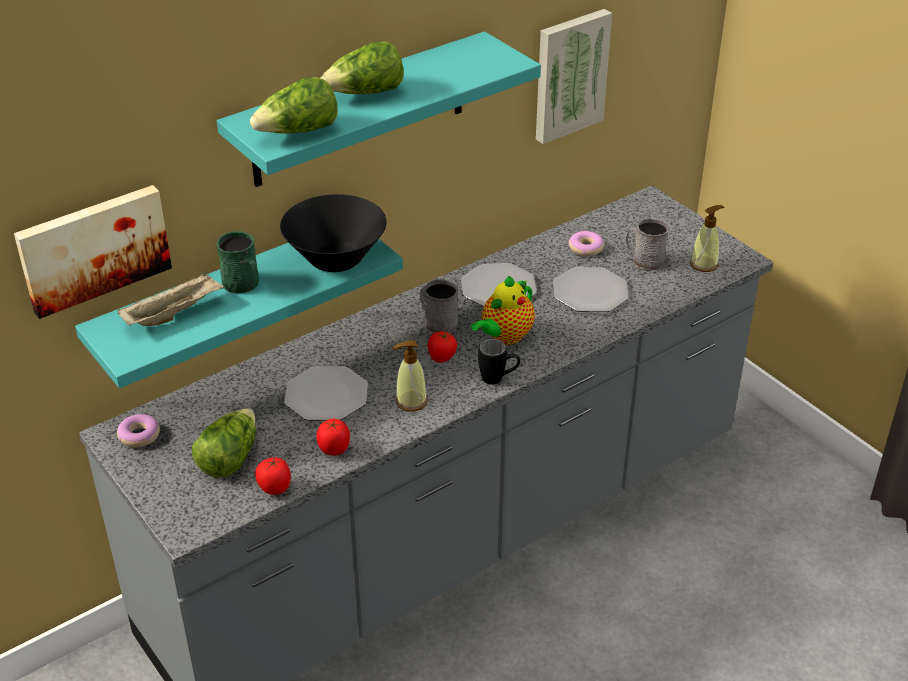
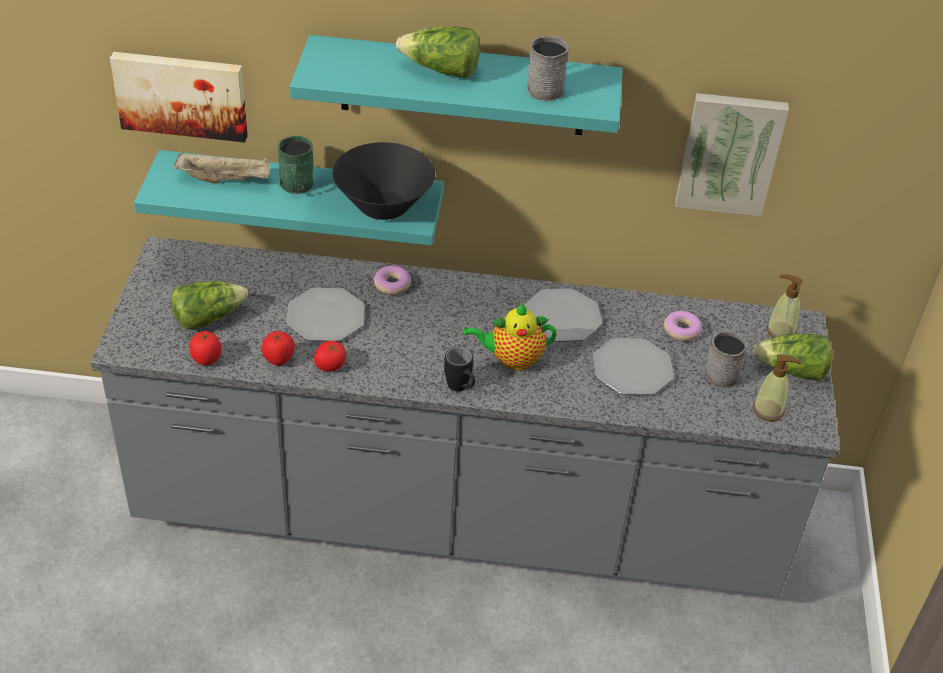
camera: 40 degrees right, 5 degrees up
(139, 435) = (177, 263): donut -> donut (392, 284)
(298, 132) = (346, 75): lettuce -> lettuce (792, 371)
(411, 401) = (376, 361): soap dispenser -> soap dispenser (780, 331)
(437, 322) = (477, 314): grey mug -> grey mug (544, 87)
(441, 356) = (444, 342): tomato -> tomato (330, 365)

